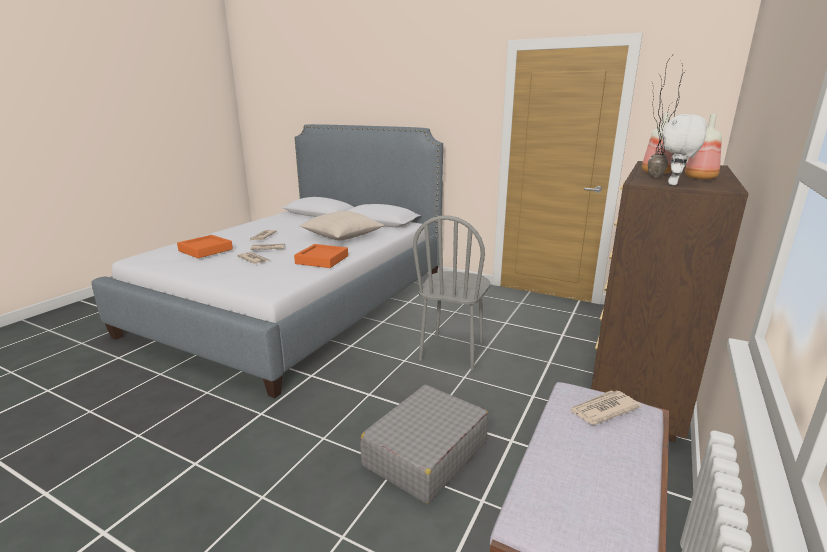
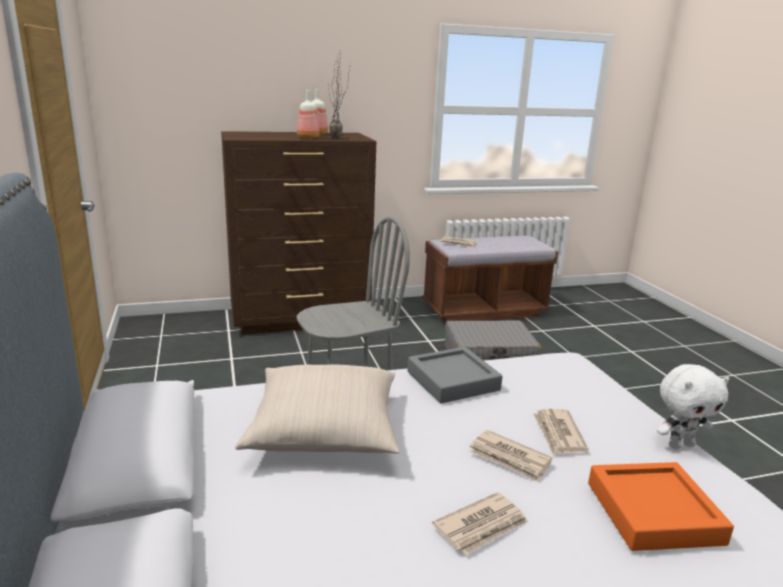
camera: 135 degrees left, 0 degrees up
(322, 260) = (452, 381): orange tray -> grey tray
(674, 184) = (355, 136): white plush toy -> white plush toy (680, 445)

